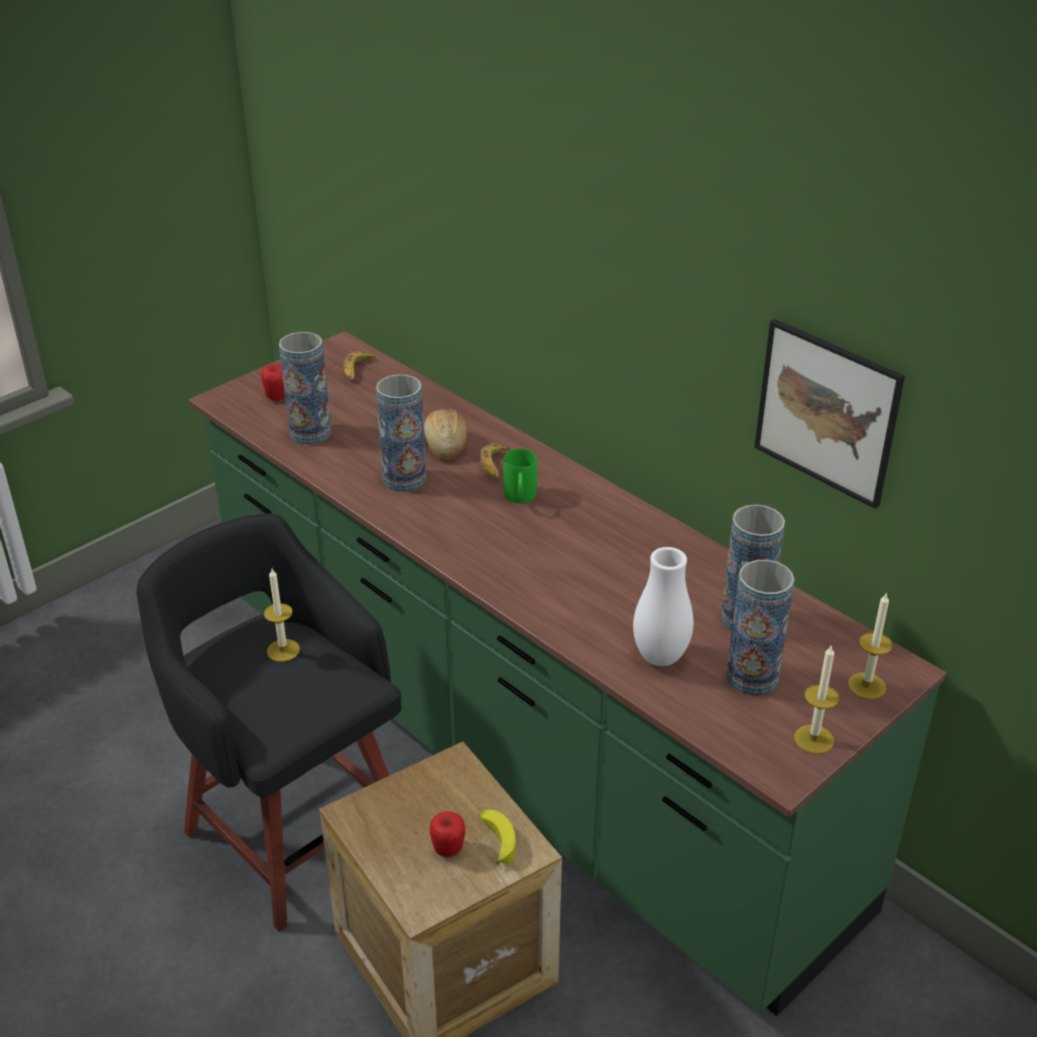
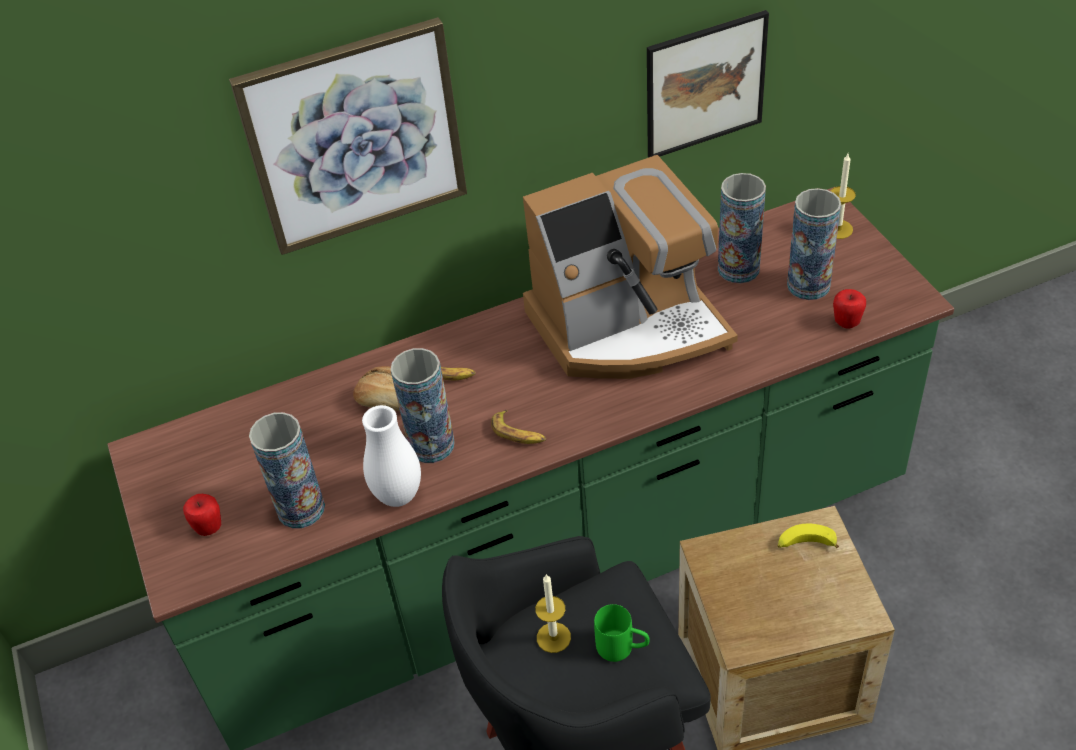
camera: 65 degrees left, 10 degrees up
(357, 370) = (201, 446): banana -> banana (518, 433)
(448, 849) = (805, 580): apple -> apple (846, 322)
(520, 499) = (510, 366): green mug -> green mug (623, 648)
(532, 212) = (355, 137): none -> picture
(612, 559) = (628, 327): none -> coffee machine
(660, 657) = (767, 330): white vase -> white vase (398, 496)
(813, 739) = (886, 273): candle -> none

